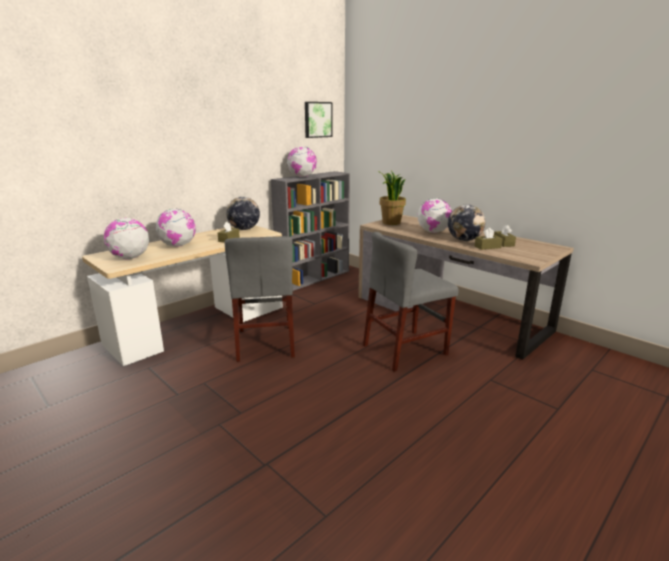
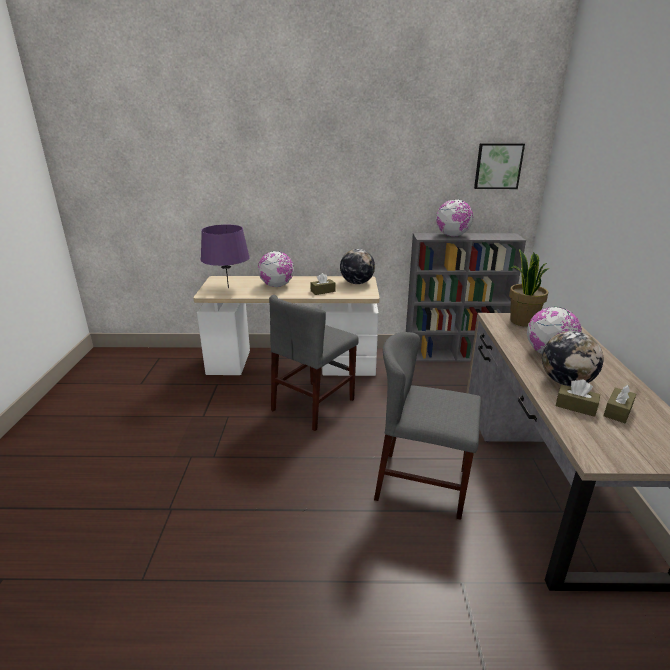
camera: 45 degrees right, 5 degrees up
(129, 258) = (228, 288): globe -> purple table lamp

